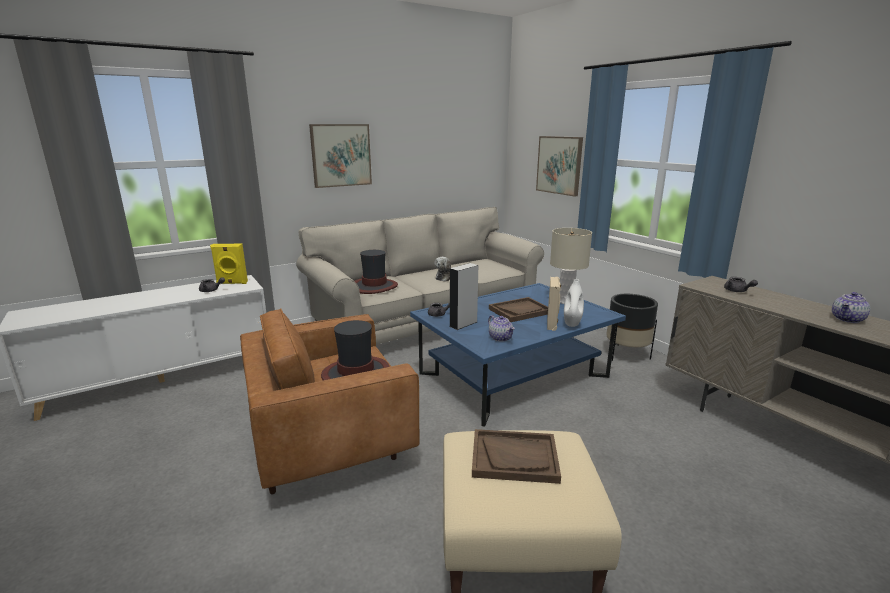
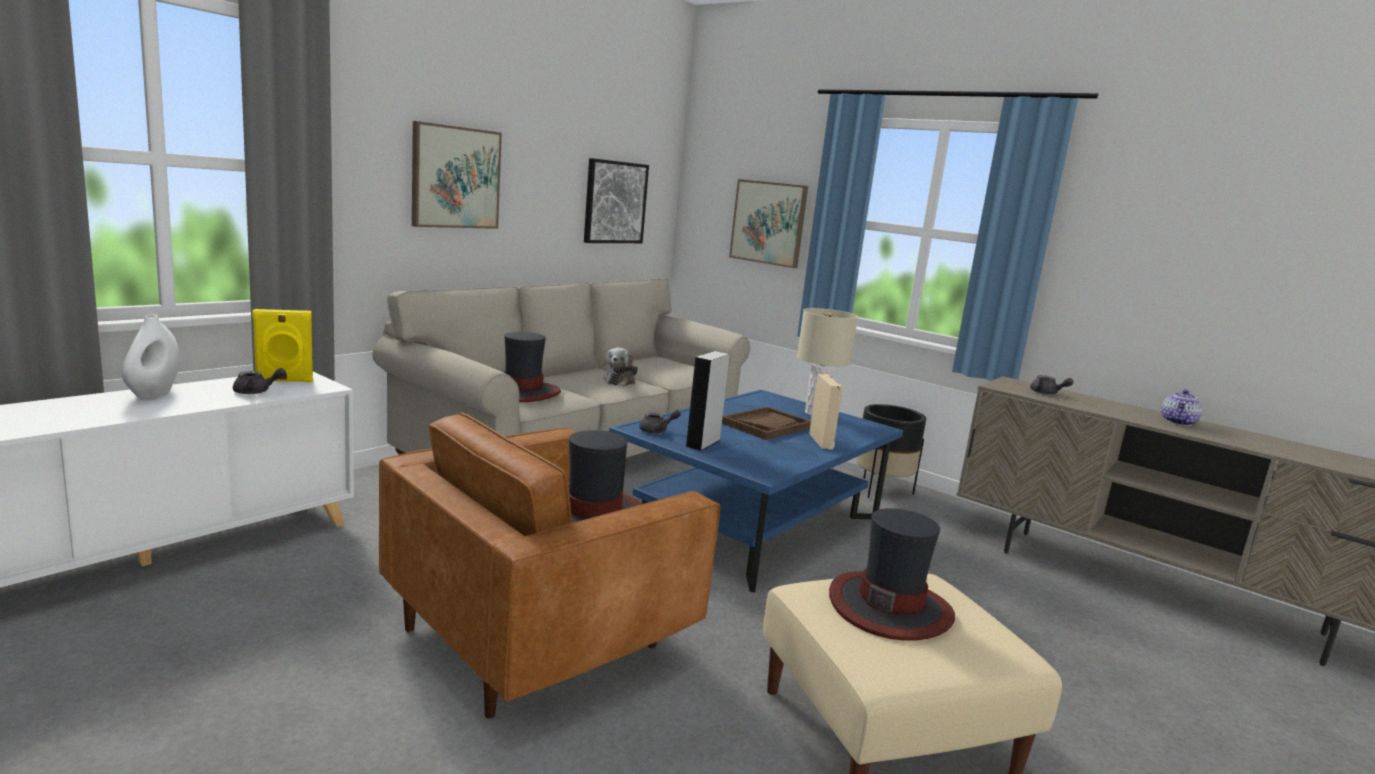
camera: 20 degrees left, 5 degrees down
(457, 159) = (615, 202): none -> picture
(501, 338) = (770, 460): teapot -> none
(514, 457) = (890, 607): brown tray -> hat
(572, 323) = (846, 439): white vase -> white vase (154, 394)

